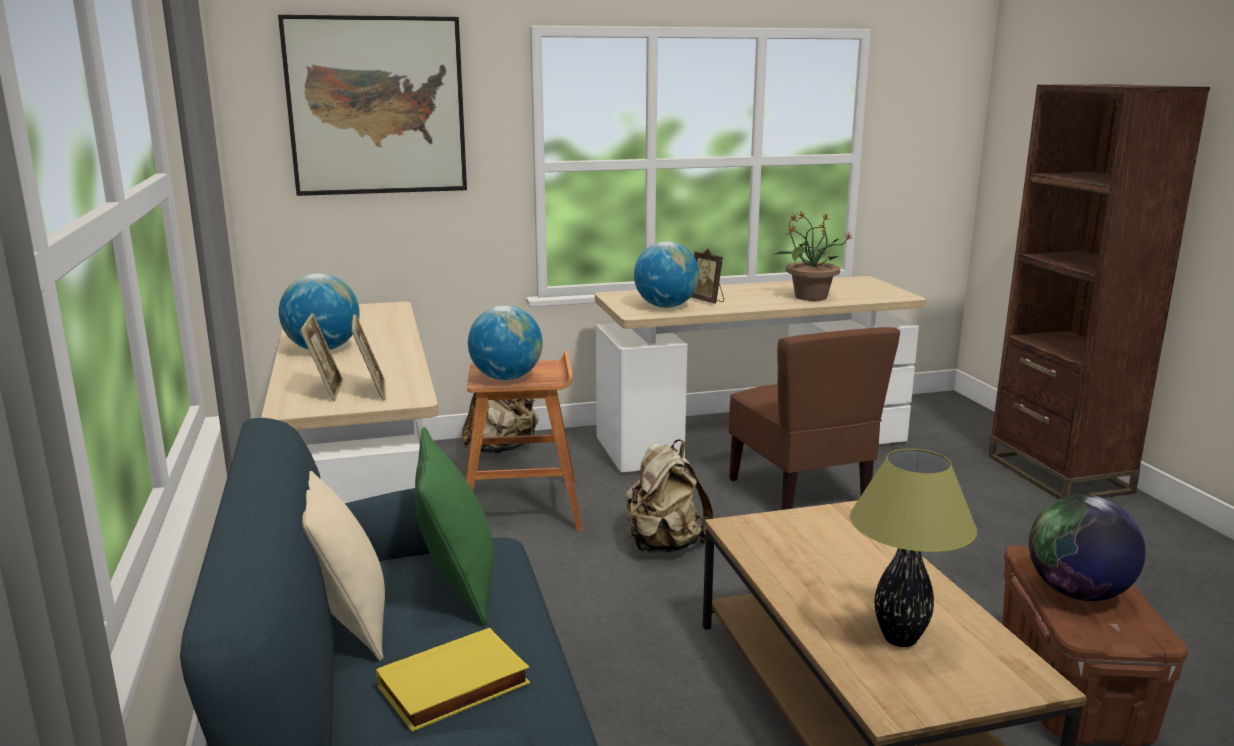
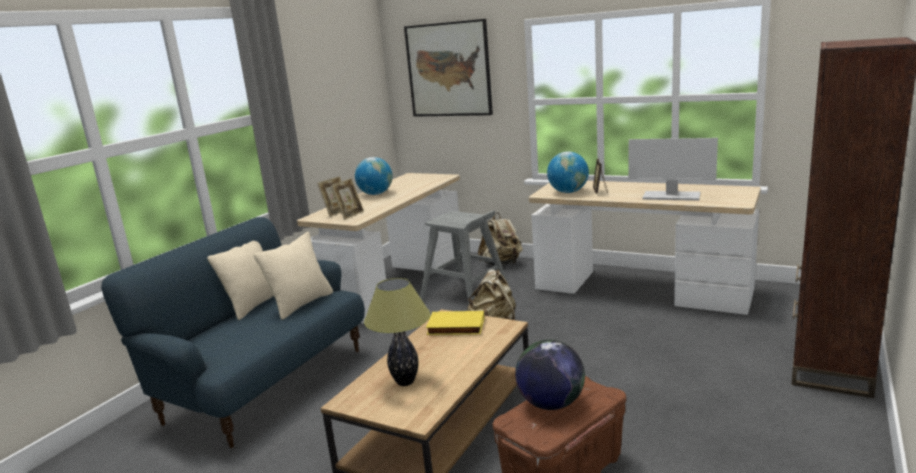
camera: 45 degrees right, 0 degrees up
(454, 687) = (238, 335): yellow book -> yellow book (455, 327)
(458, 586) = (301, 304): green pillow -> beige pillow
(506, 378) = (448, 220): globe -> none
(522, 506) = (465, 293): brown stool -> grey stool
(800, 493) = (614, 325): brown chair -> none
(809, 297) = (670, 196): potted plant -> monitor

